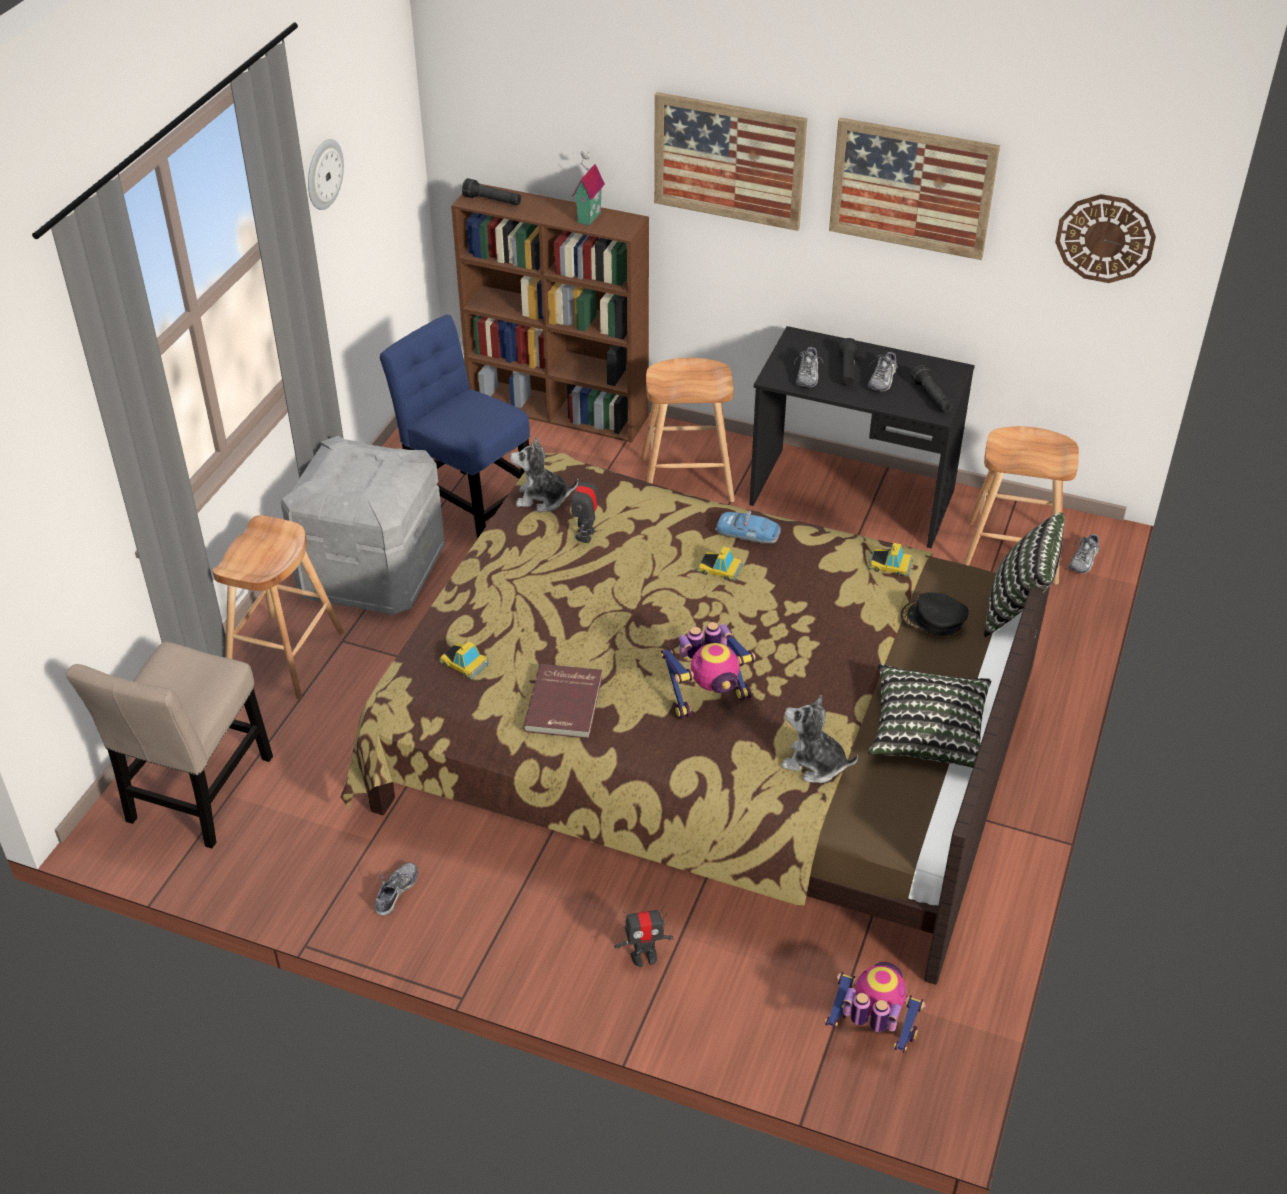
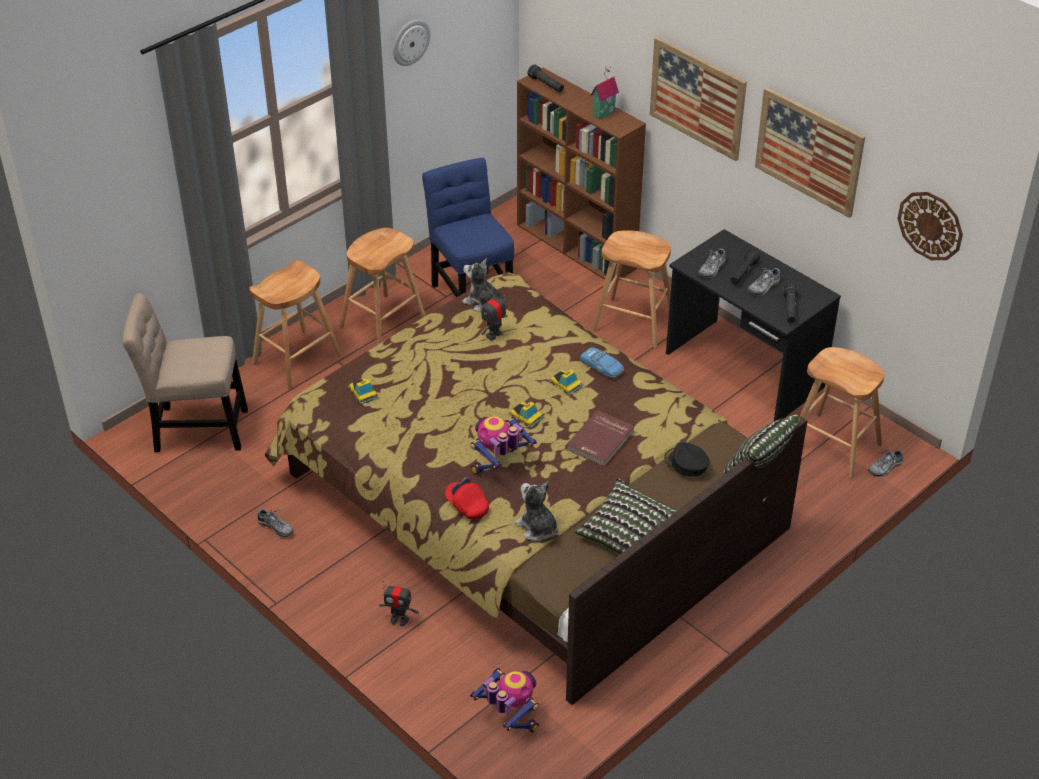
camera: 25 degrees right, 0 degrees up
(197, 796) = (195, 429): beige chair -> beige chair turned 45 degrees clockwise
(372, 573) = (382, 323): grey storage box -> brown stool
(396, 892) = (275, 527): shoe -> shoe turned 75 degrees clockwise
(565, 704) = (407, 438): red book -> red book (601, 440)
(704, 767) = (467, 506): none -> red cap
(709, 698) = (499, 465): toy robot -> toy robot turned 135 degrees clockwise
(890, 565) = (684, 418): toy car -> toy car (526, 416)

